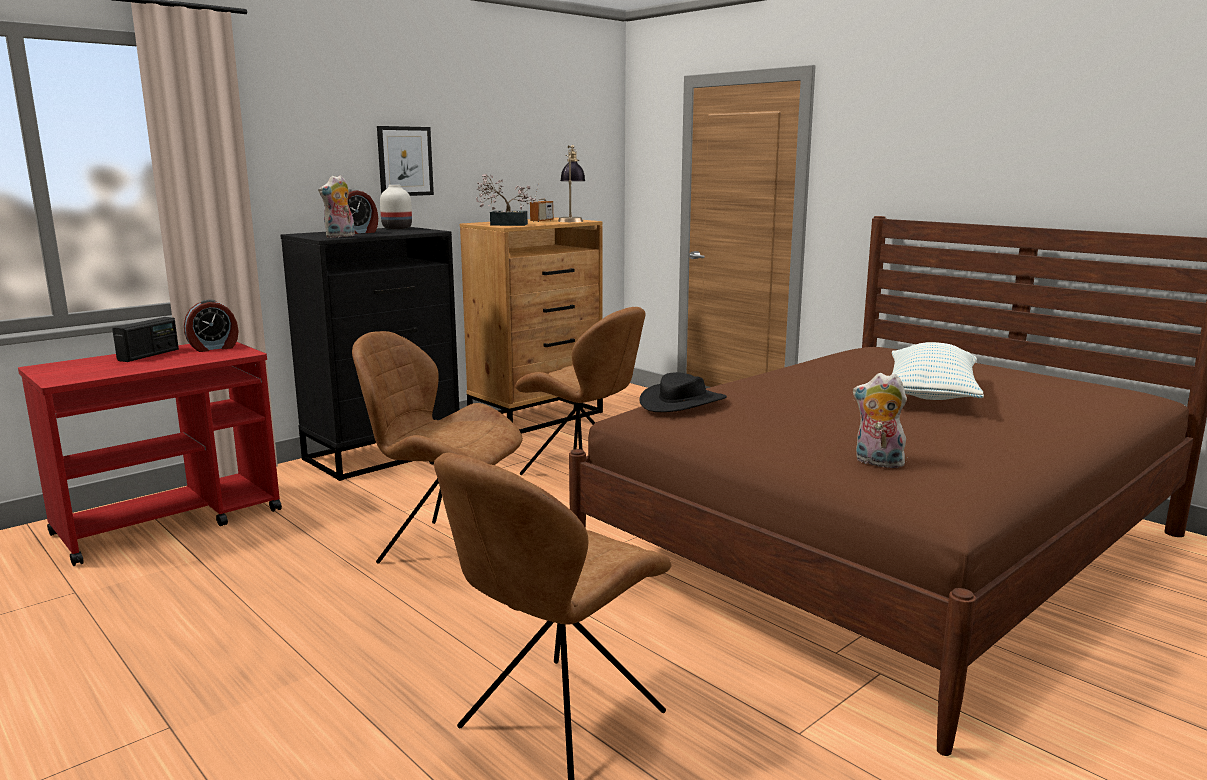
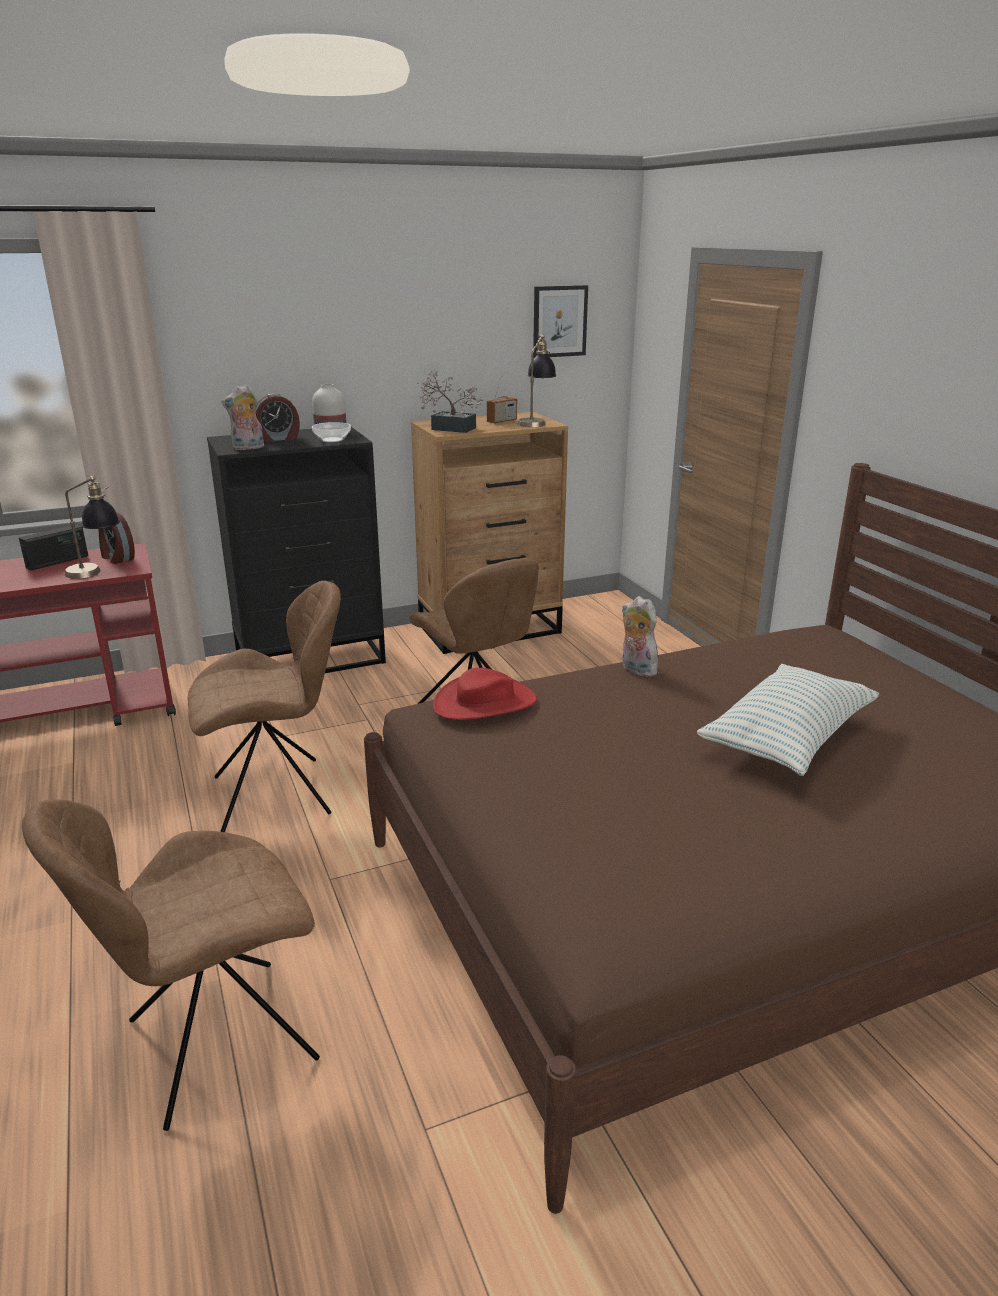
camera: 20 degrees right, 10 degrees up
(207, 358) = (97, 573): none -> table lamp
(214, 348) = (117, 558): alarm clock -> alarm clock turned 60 degrees clockwise
(405, 161) = (347, 355): picture -> picture (559, 321)
(411, 231) = (331, 440): none -> bowl
(445, 549) = (277, 794): brown chair -> brown chair turned 120 degrees clockwise
(683, 402) = (485, 703): black hat -> red hat
(877, 463) = (590, 853): plush toy -> plush toy (636, 669)

